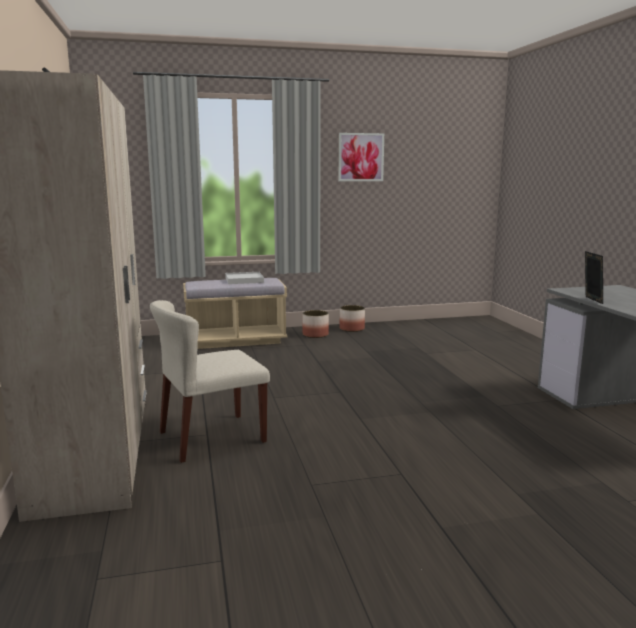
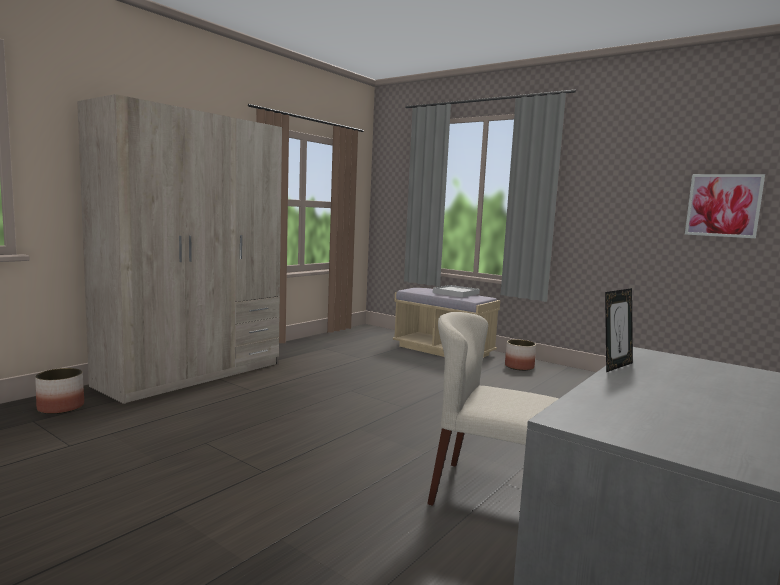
camera: 50 degrees right, 5 degrees down
(211, 437) = (249, 393): beige chair -> beige chair (491, 494)
(352, 329) = (570, 373): planter -> planter (61, 407)
(360, 157) = (614, 175): picture -> picture (723, 205)

